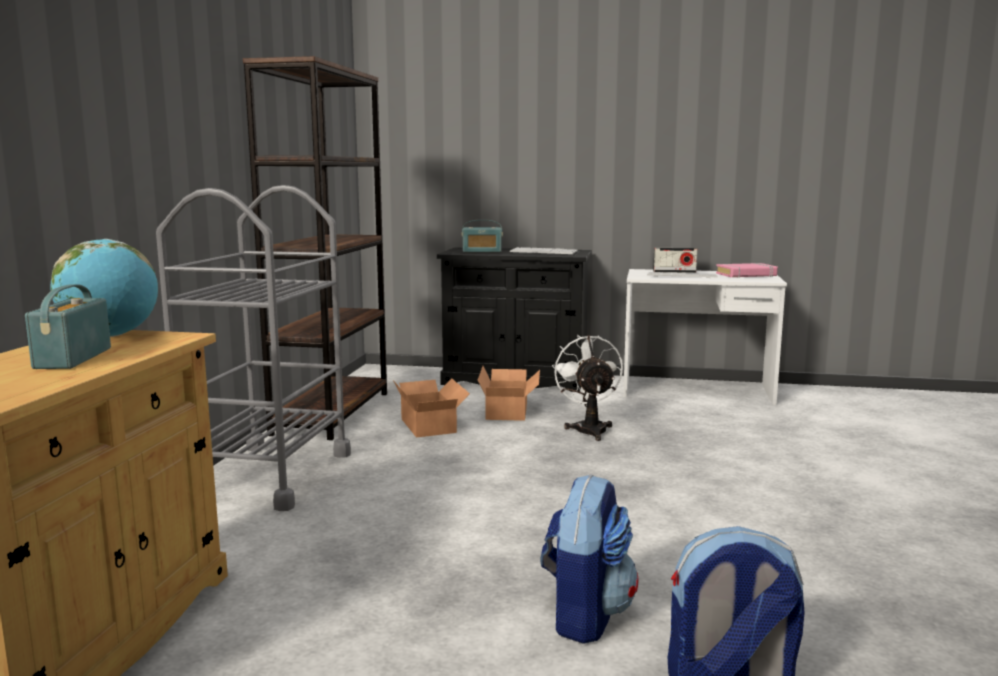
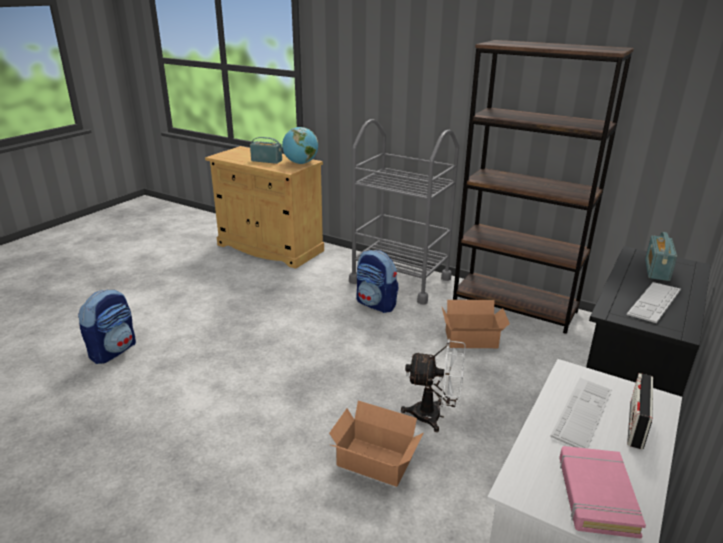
camera: 110 degrees right, 15 degrees up
(509, 411) = (501, 385): cardboard box -> cardboard box (375, 463)
(585, 615) = (189, 334): backpack -> backpack (376, 304)

